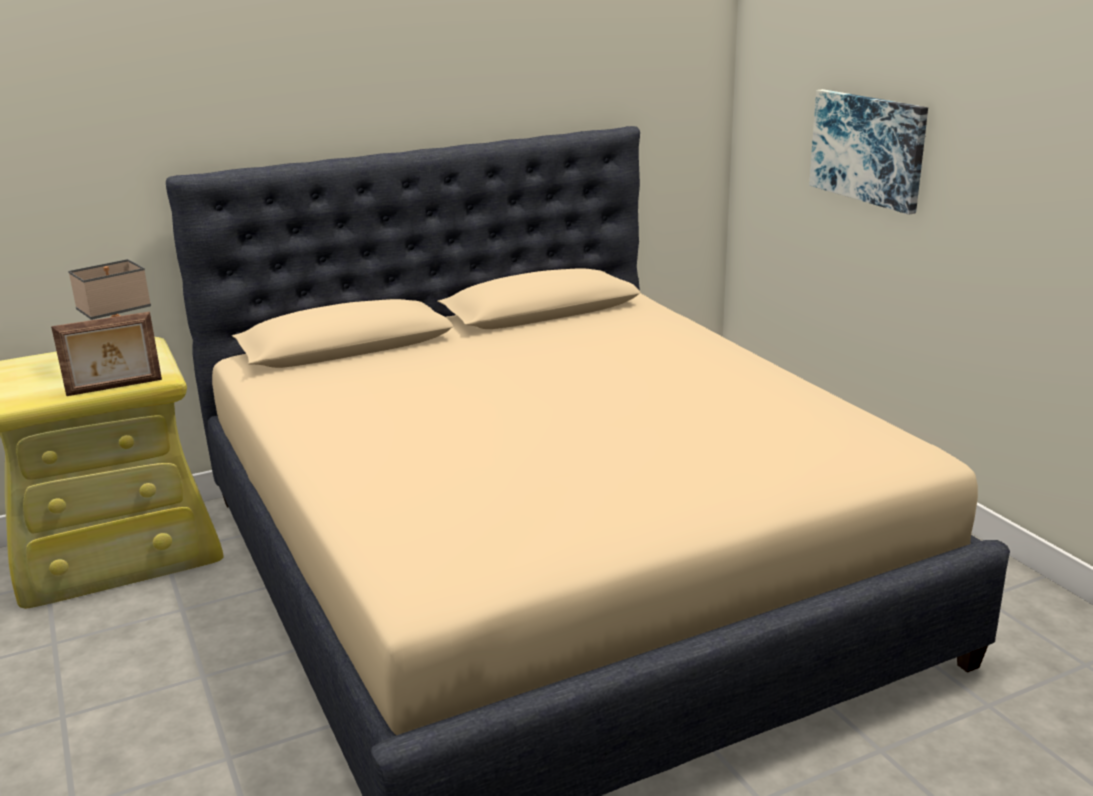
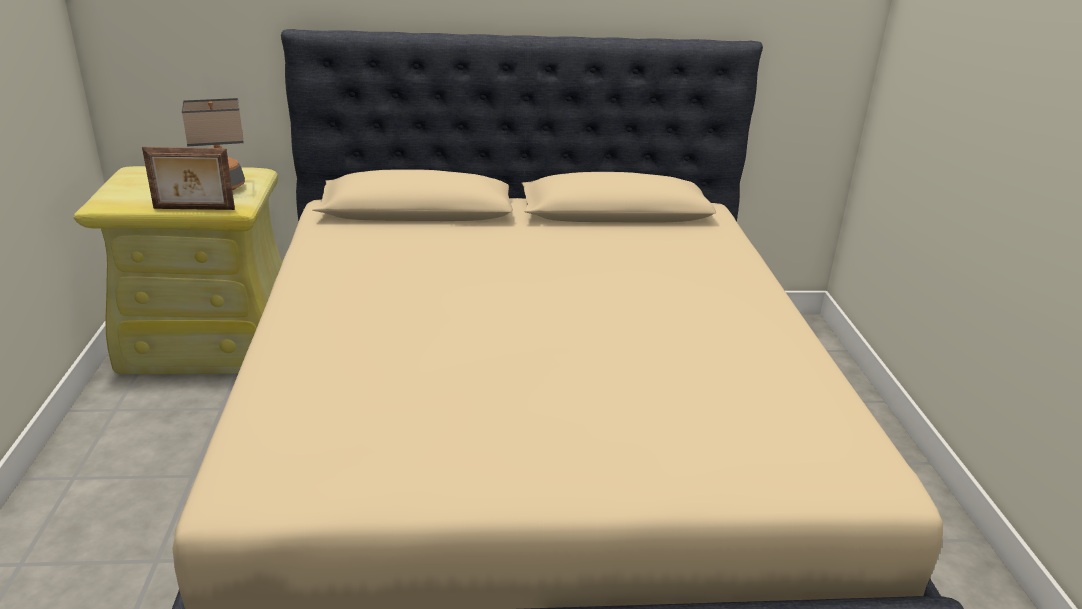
camera: 20 degrees right, 5 degrees up
(868, 148) = (992, 104): picture -> none

